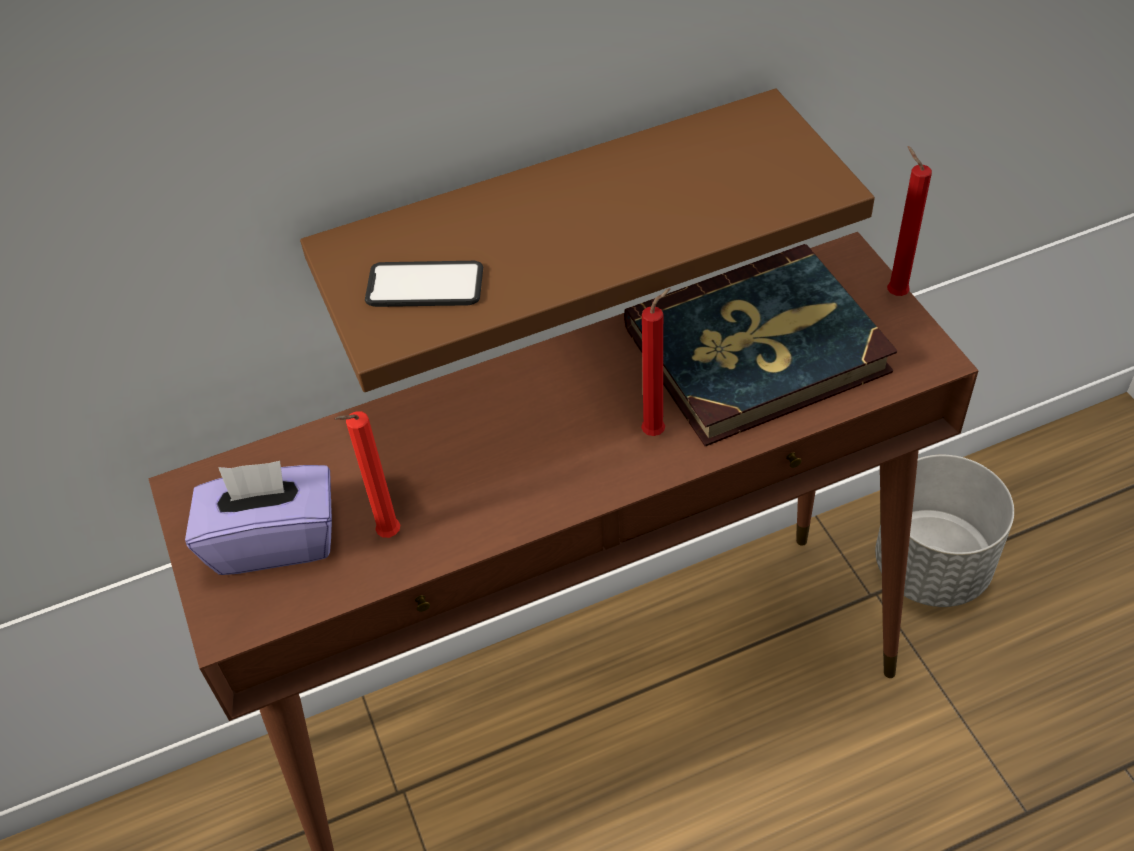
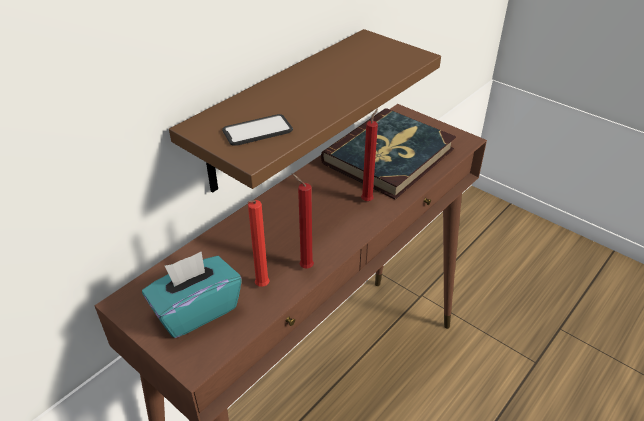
camera: 30 degrees left, 10 degrees down
(274, 539) = (196, 310): purple tissue box -> turquoise tissue box
(894, 293) = (430, 121): red candle -> red candle (304, 266)
(932, 566) = (438, 275): grey planter -> none

